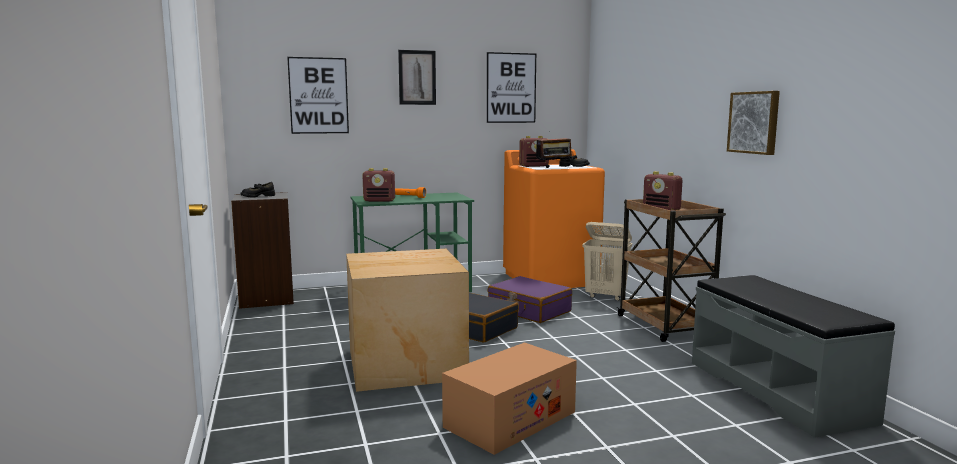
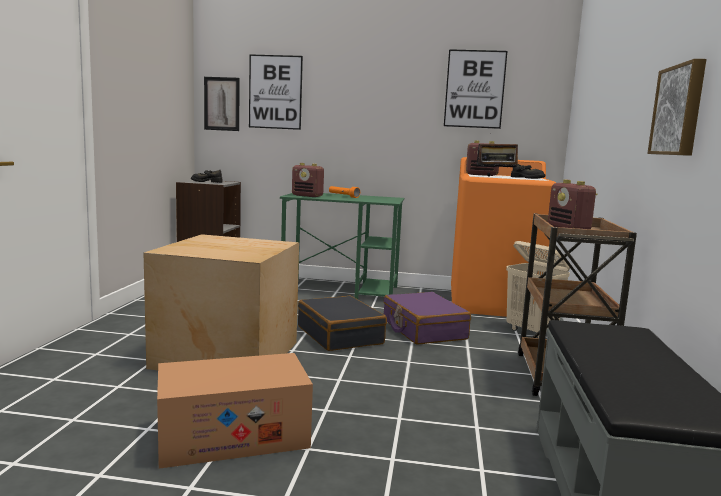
camera: 25 degrees right, 0 degrees up
(417, 77) = (371, 76): picture -> picture (222, 104)

